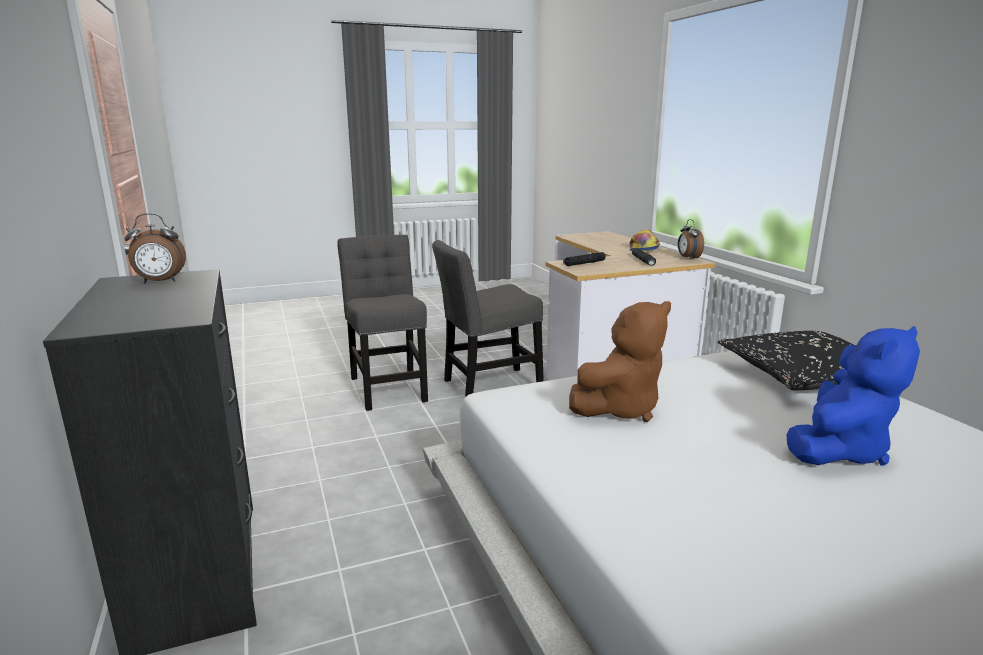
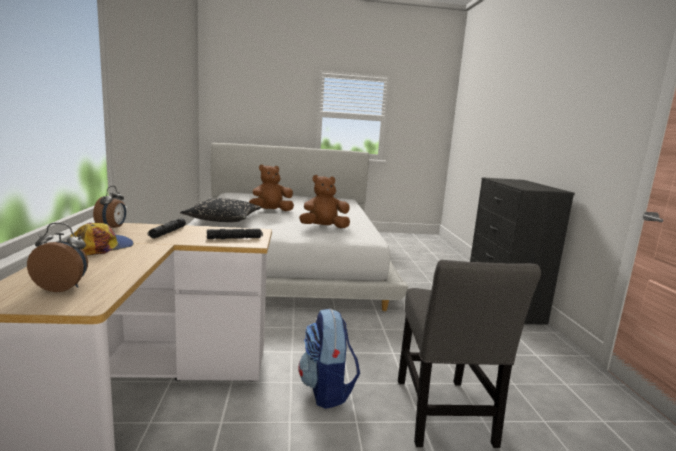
camera: 165 degrees left, 5 degrees down
(160, 282) = (536, 187): alarm clock -> alarm clock (63, 287)
(487, 386) = (327, 390): grey chair -> backpack
(838, 451) = (271, 211): blue plush toy -> brown plush toy

